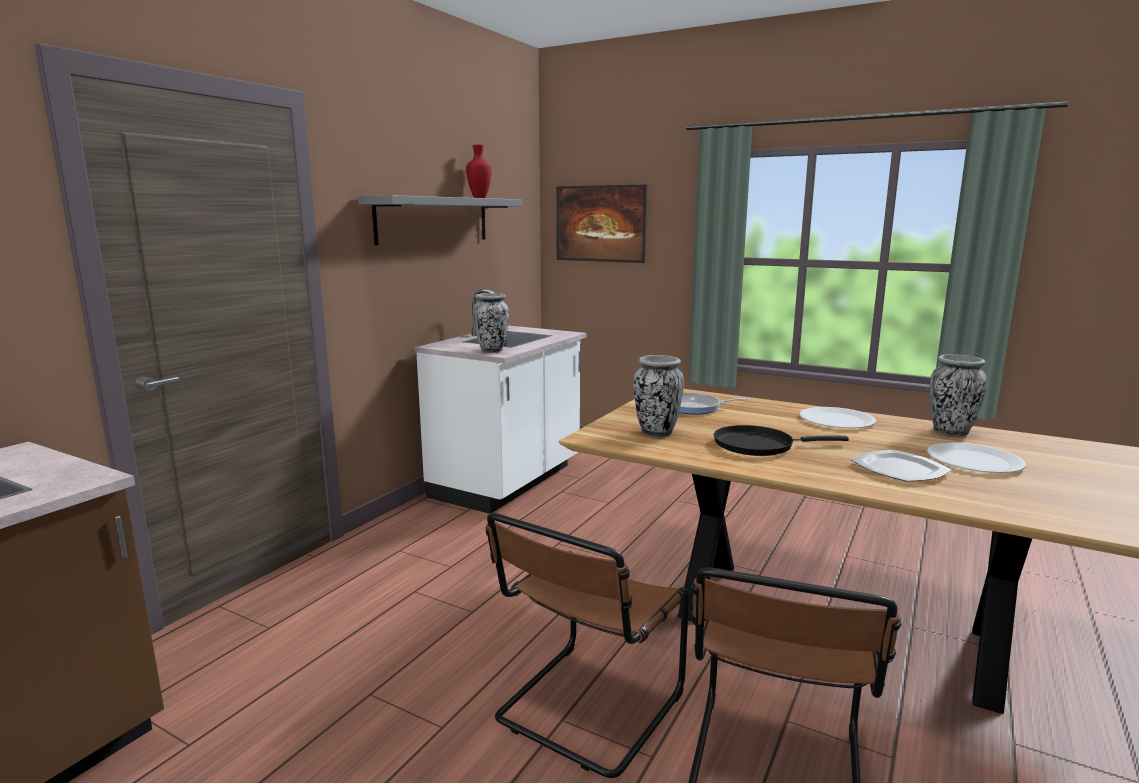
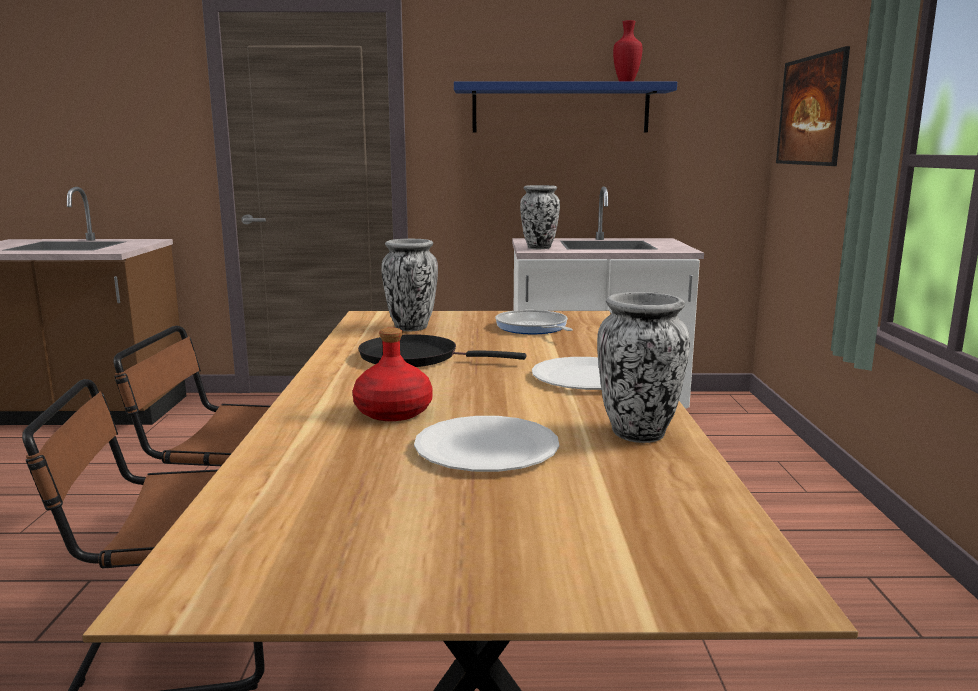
camera: 60 degrees right, 0 degrees up
(433, 220) = (560, 108): grey shelf -> blue shelf
(758, 445) = (415, 358): black frying pan -> black frying pan turned 45 degrees counterclockwise
(899, 469) = (394, 412): plate -> red bottle

